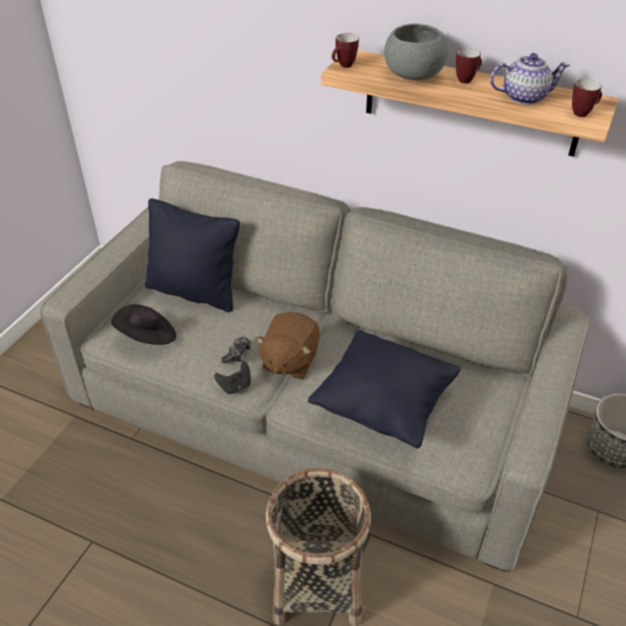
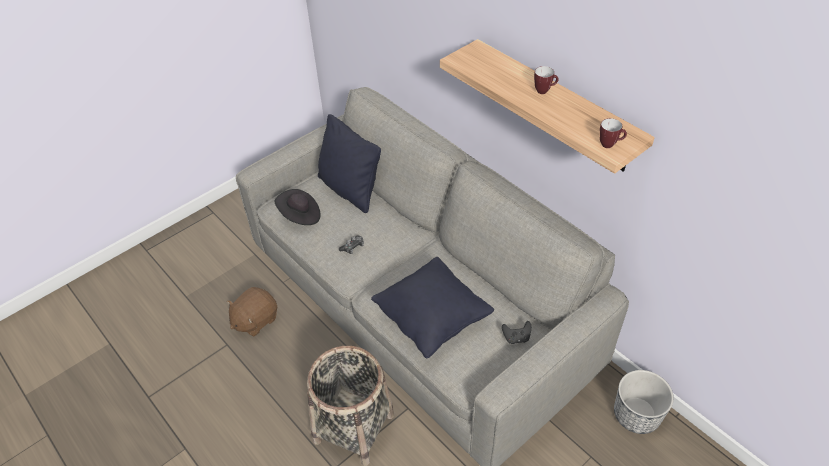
camera: 25 degrees right, 5 degrees up
(235, 386) = (340, 270): black game controller -> black game controller (516, 338)
(289, 361) = (387, 263): brown plush toy -> brown plush toy (255, 320)
(344, 66) = (460, 56): mug -> none
(413, 75) = (506, 76): grey bowl -> none
(524, 97) = (576, 118): teapot -> none

